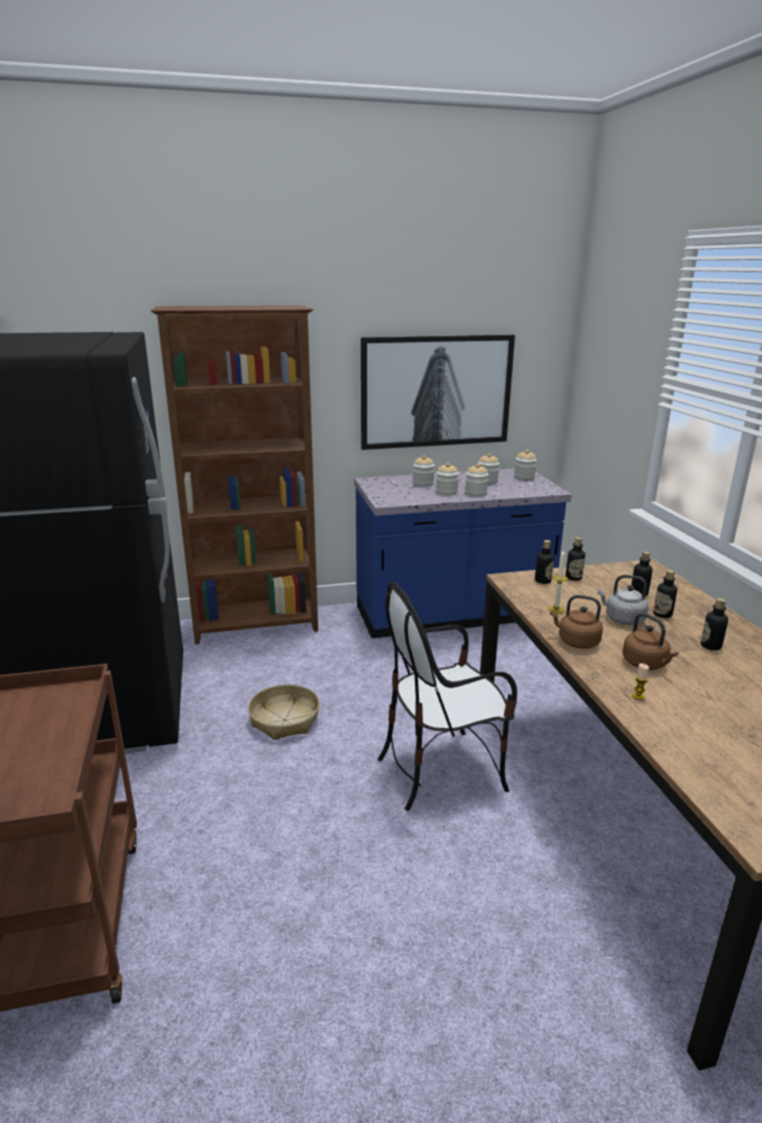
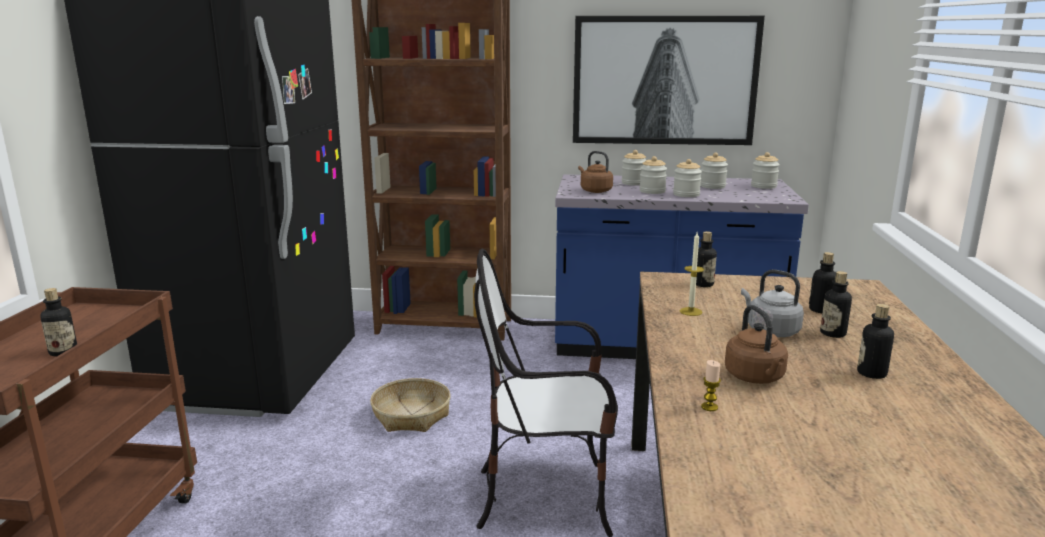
camera: 20 degrees right, 5 degrees down
(573, 577) = (746, 286): bottle -> bottle (63, 352)
(576, 642) = (683, 343): brown kettle -> brown kettle (594, 191)

